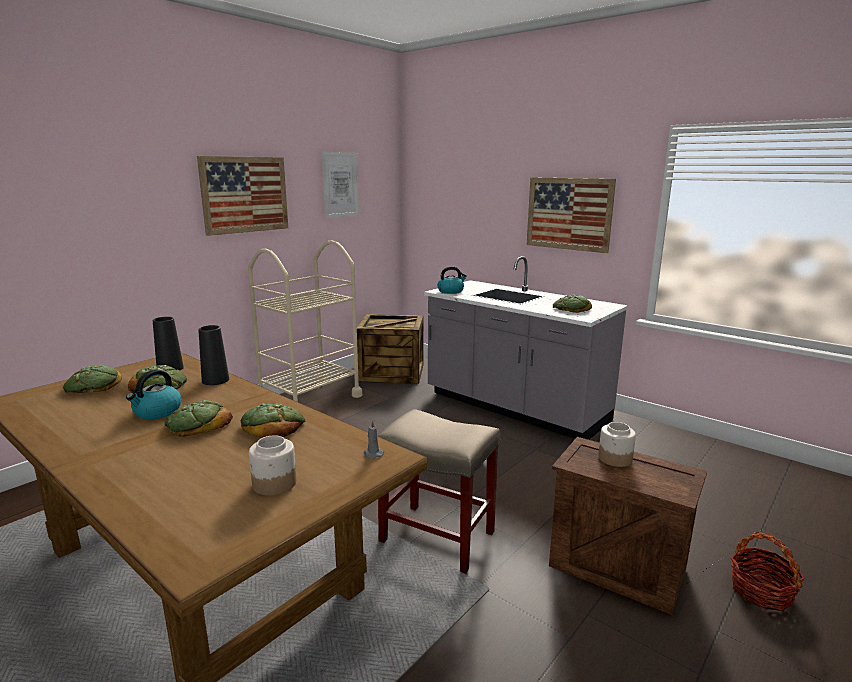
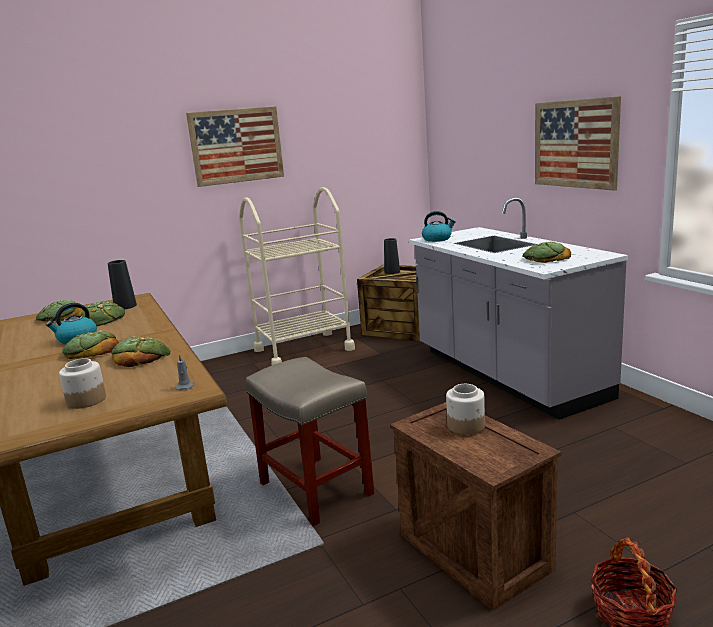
camera: 25 degrees right, 0 degrees up
(215, 380) = (145, 317): black vase -> black vase (392, 272)
(340, 184) = (345, 128): picture -> none

